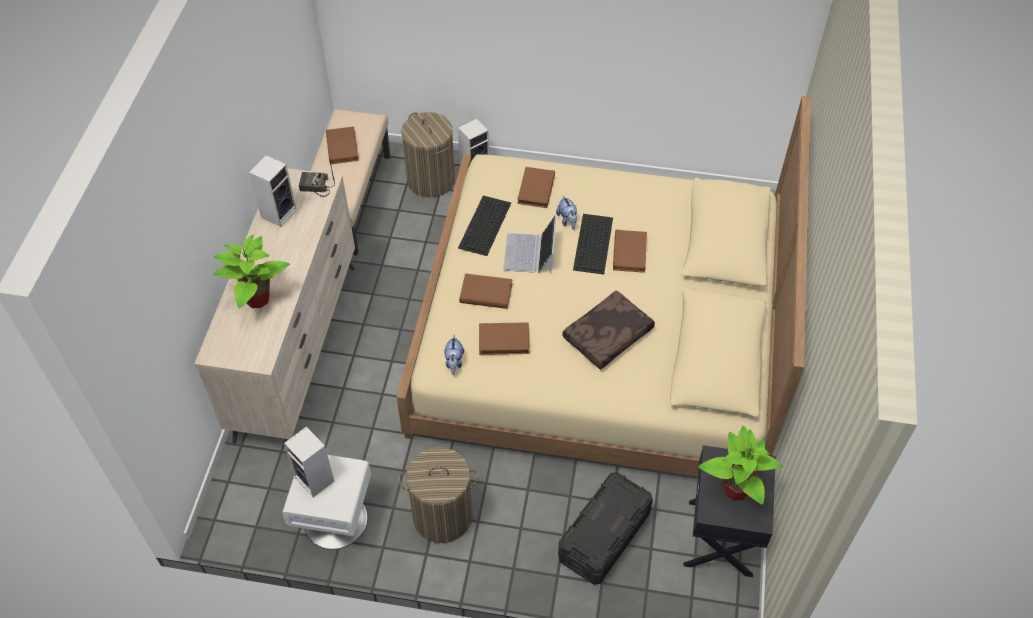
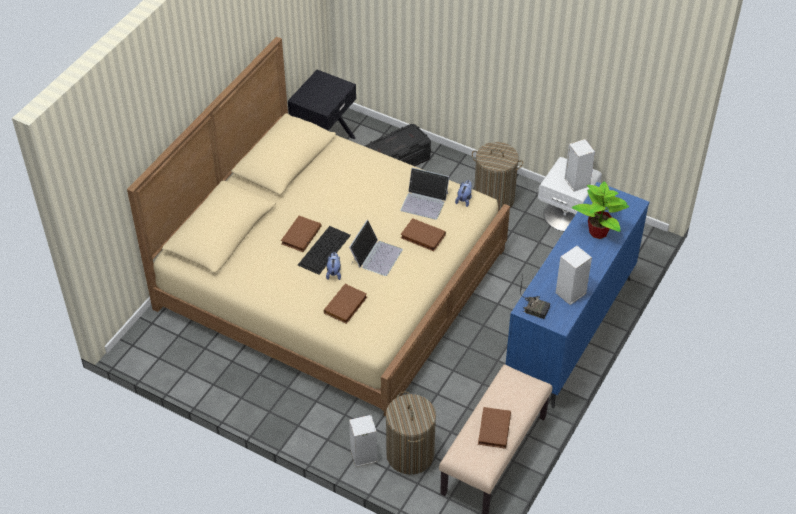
camera: 160 degrees left, 5 degrees down
(298, 350) = (569, 332): beige dresser -> blue dresser
(485, 226) = (401, 287): keyboard -> none
(503, 342) = (424, 201): brown book -> laptop
(608, 336) = (350, 186): brown pillow -> none
(735, 488) = (322, 92): potted plant -> none

